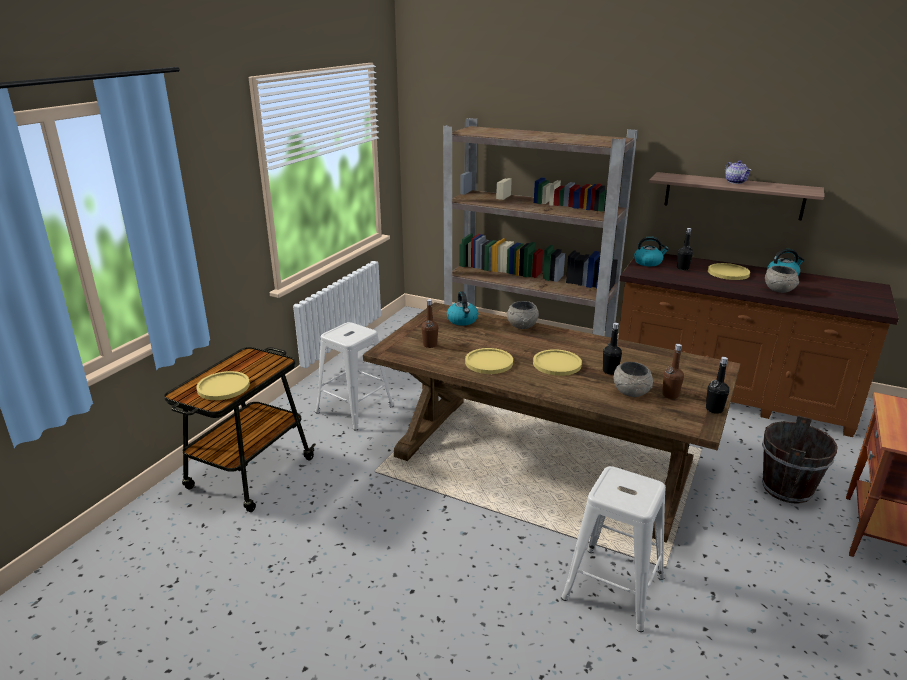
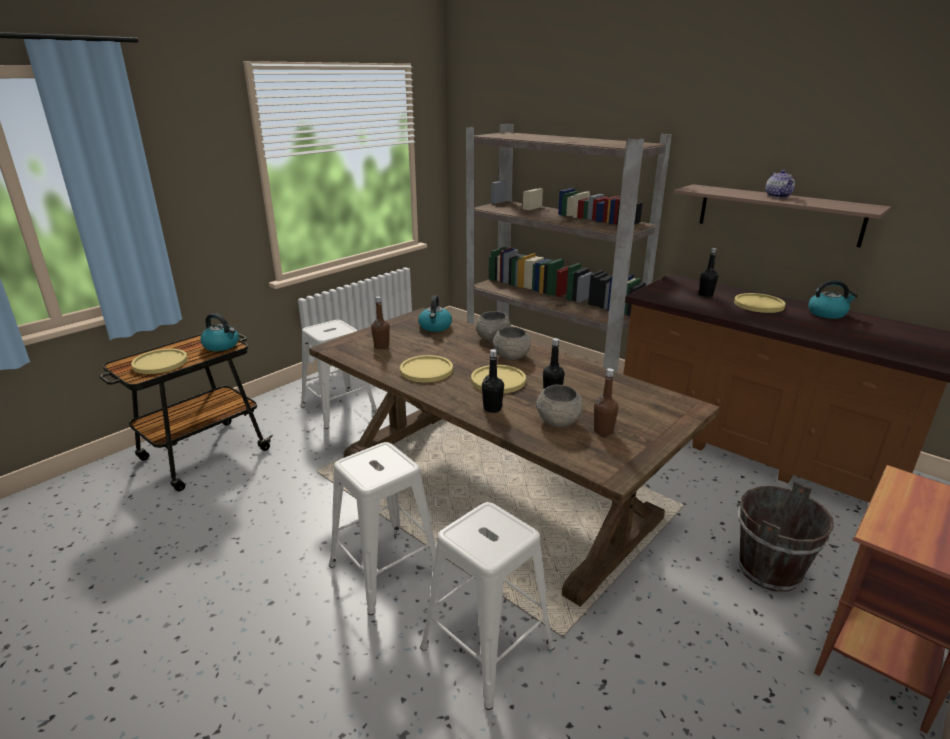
camera: 15 degrees right, 0 degrees up
(493, 544) = (385, 569): none -> white stool
(648, 262) = (669, 286): kettle -> kettle (222, 345)
(714, 409) = (646, 455): black bottle -> black bottle (492, 408)
(778, 290) = (810, 328): grey bowl -> grey bowl (511, 356)

